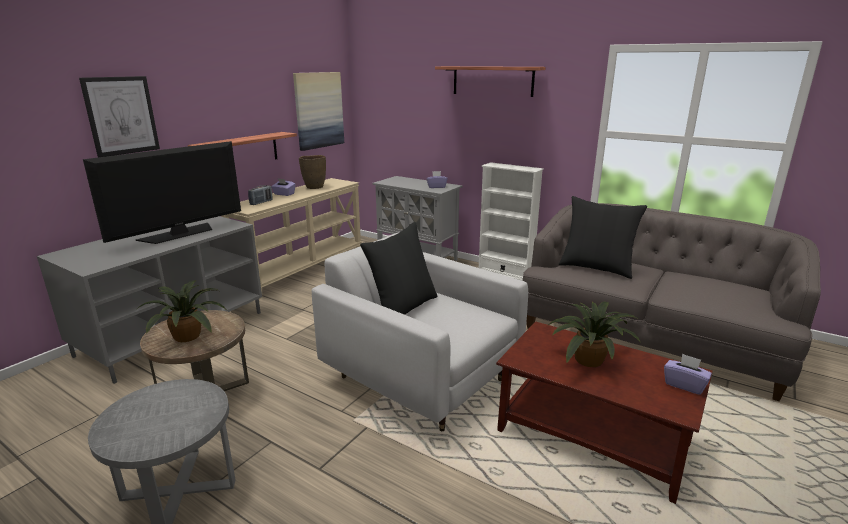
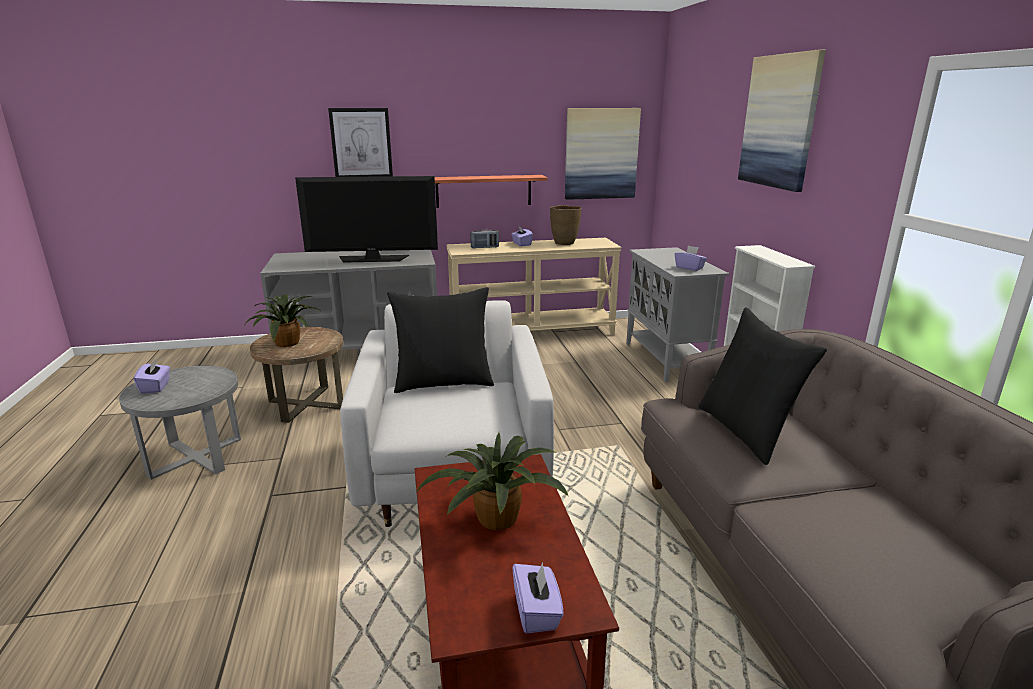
camera: 45 degrees right, 0 degrees up
(133, 429) = (156, 387): none -> purple tissue box
(492, 81) = (780, 121): shelf -> picture

